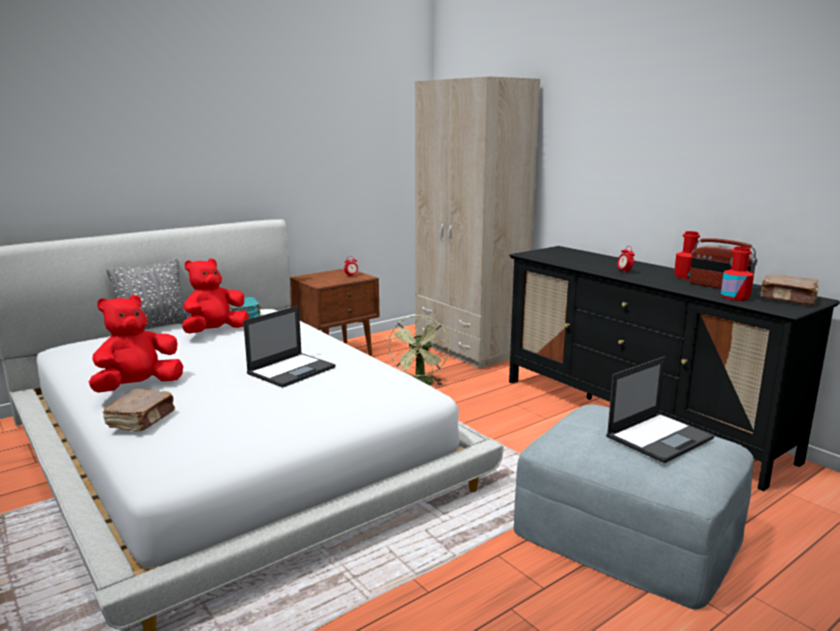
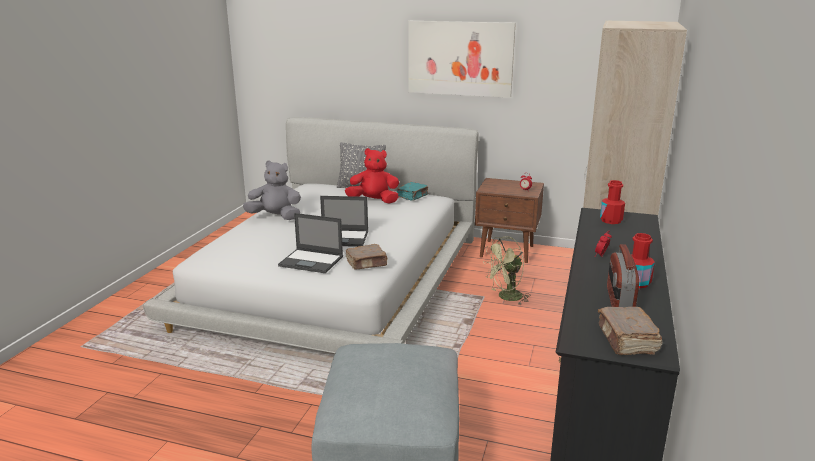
camera: 55 degrees right, 5 degrees up
(138, 387) = (275, 217): red plush toy -> grey plush toy
(142, 420) = (240, 233): brown book -> brown book (367, 264)
(240, 134) = (460, 58): none -> picture
(660, 437) = (393, 383): laptop -> laptop (312, 261)
(735, 297) = (586, 314): red bottle -> red bottle (611, 220)

